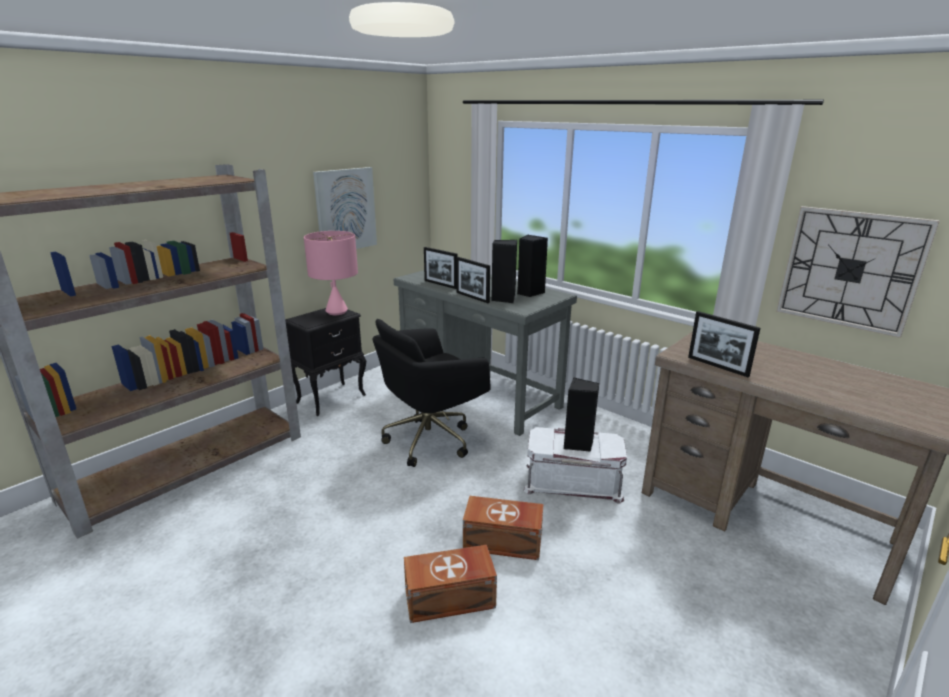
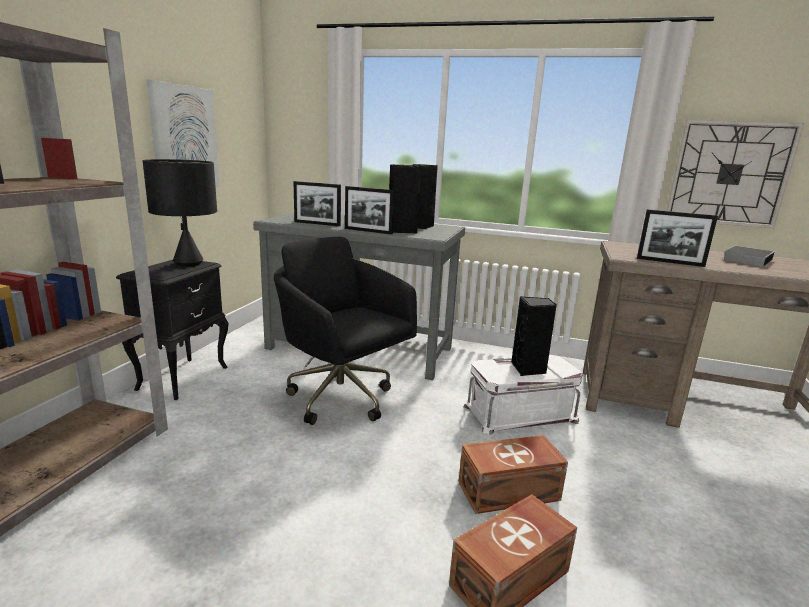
camera: 25 degrees left, 5 degrees down
(336, 312) = (188, 263): pink table lamp -> black table lamp
(432, 440) = (344, 401): black office chair -> black office chair turned 105 degrees clockwise
(830, 372) = (747, 259): none -> book

